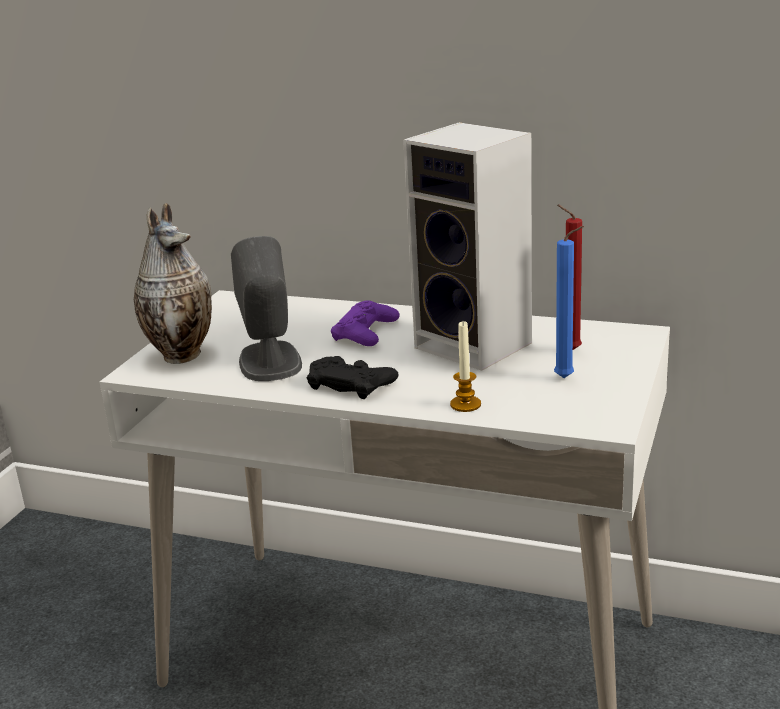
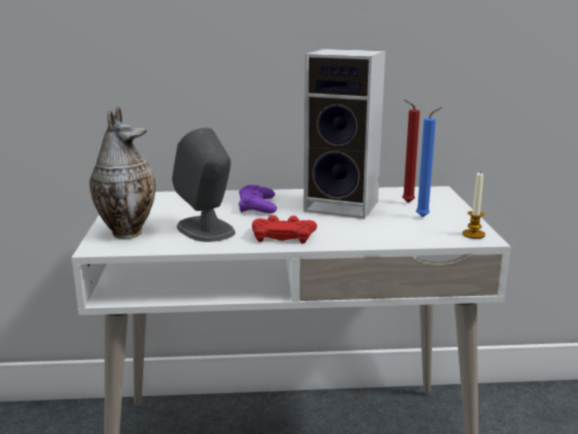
camera: 25 degrees left, 5 degrees down
(351, 384) = (283, 236): black game controller -> red game controller
(465, 404) = (378, 238): candle -> candle (473, 234)

